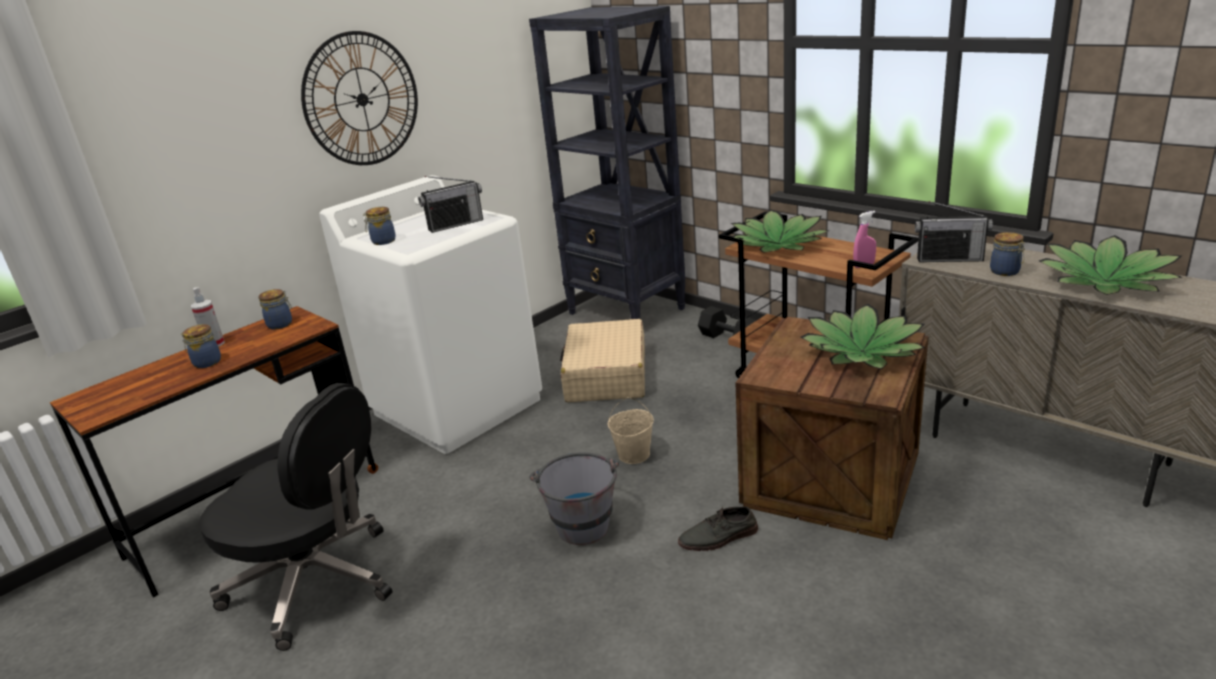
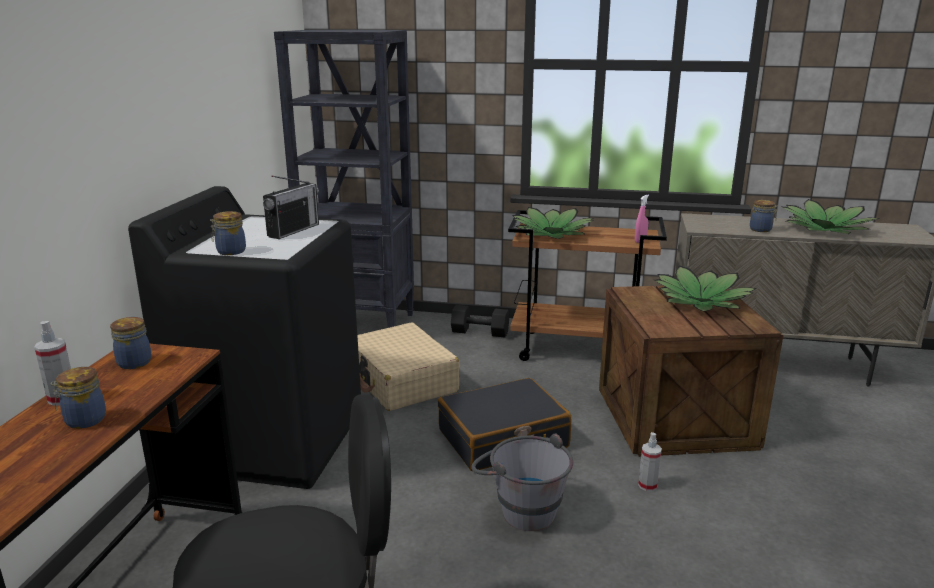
camera: 35 degrees left, 5 degrees down
(362, 99) = (154, 95): wall clock -> none
(458, 406) = (272, 440): white washing machine -> black washing machine
(634, 454) = (503, 439): beige bucket -> black suitcase
(718, 537) = (647, 485): grey shoe -> spray bottle
(949, 259) = (713, 226): radio -> none

